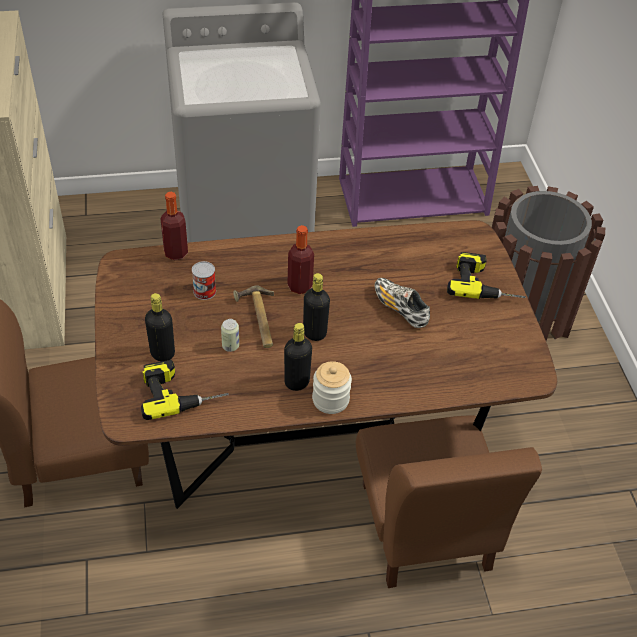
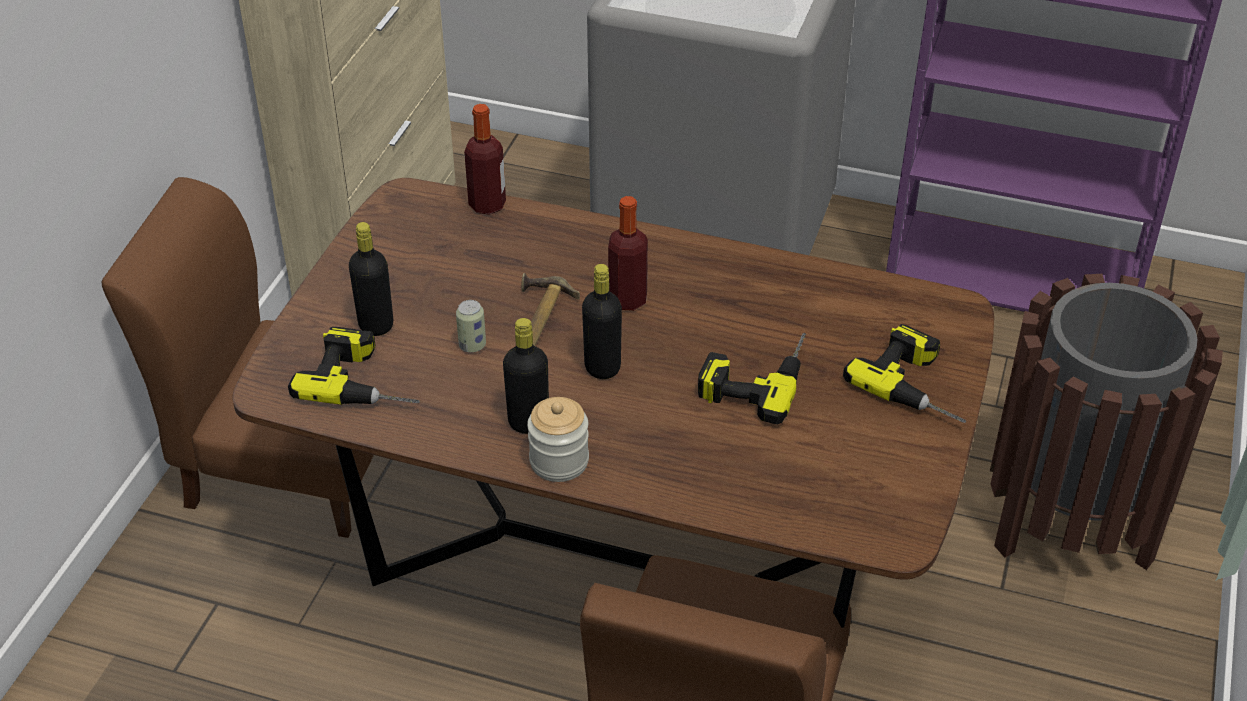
camera: 30 degrees right, 5 degrees down
(204, 291) = (489, 265): can -> none
(400, 308) = (755, 376): shoe -> power drill

